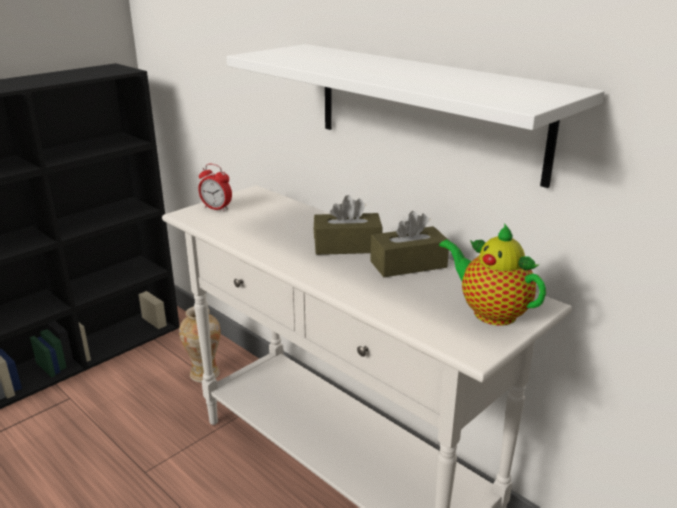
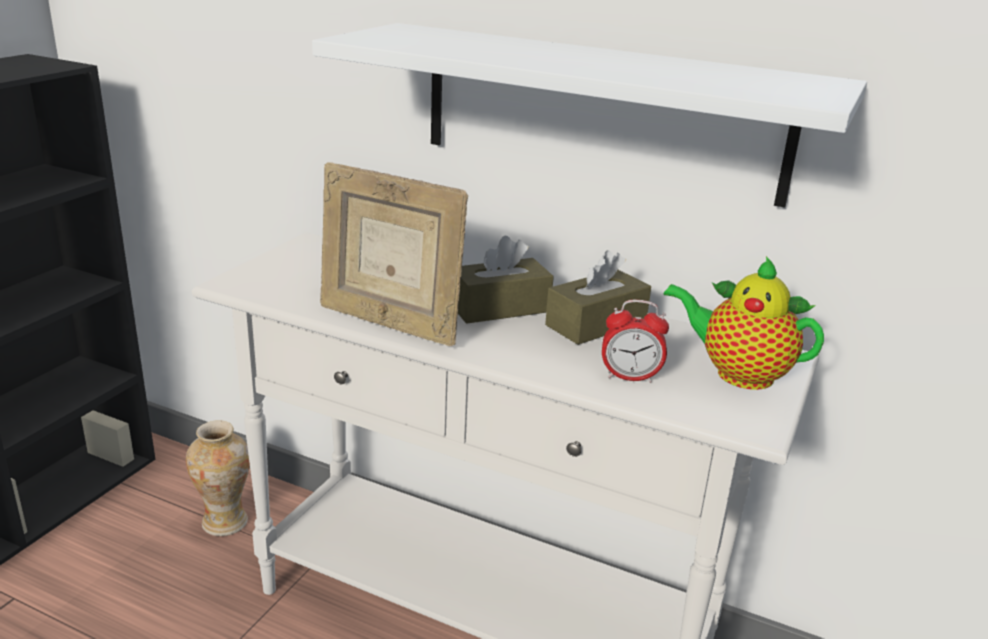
camera: 20 degrees left, 0 degrees up
(216, 208) = (272, 271): alarm clock -> alarm clock (630, 377)
(265, 249) = (388, 323): none -> picture frame

